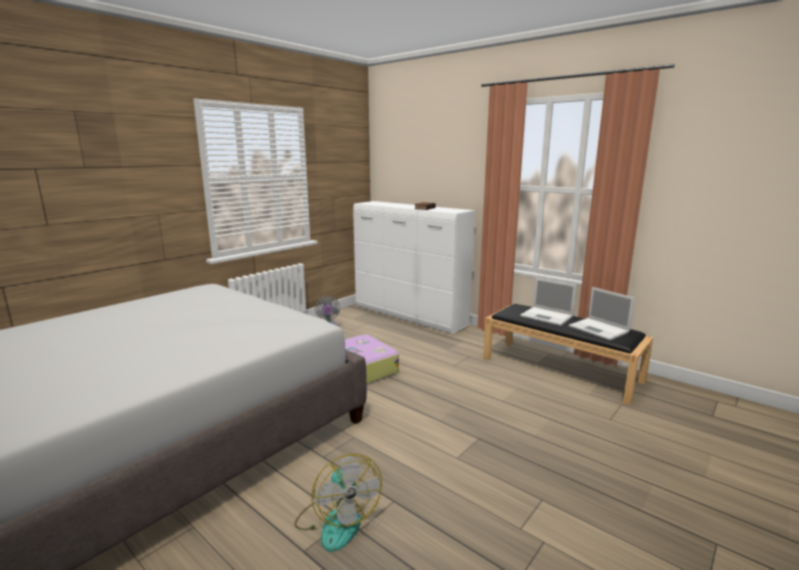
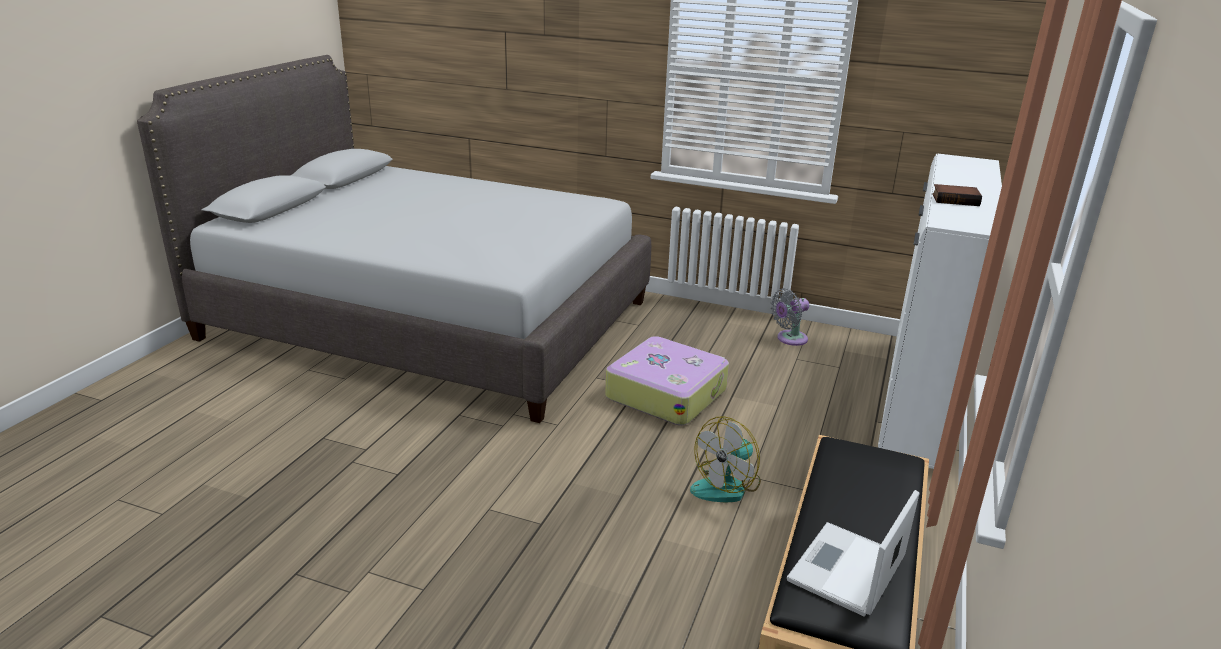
camera: 70 degrees right, 10 degrees up
(337, 521) = (362, 446): fan -> fan (727, 486)
(547, 316) = (864, 498): laptop -> none

